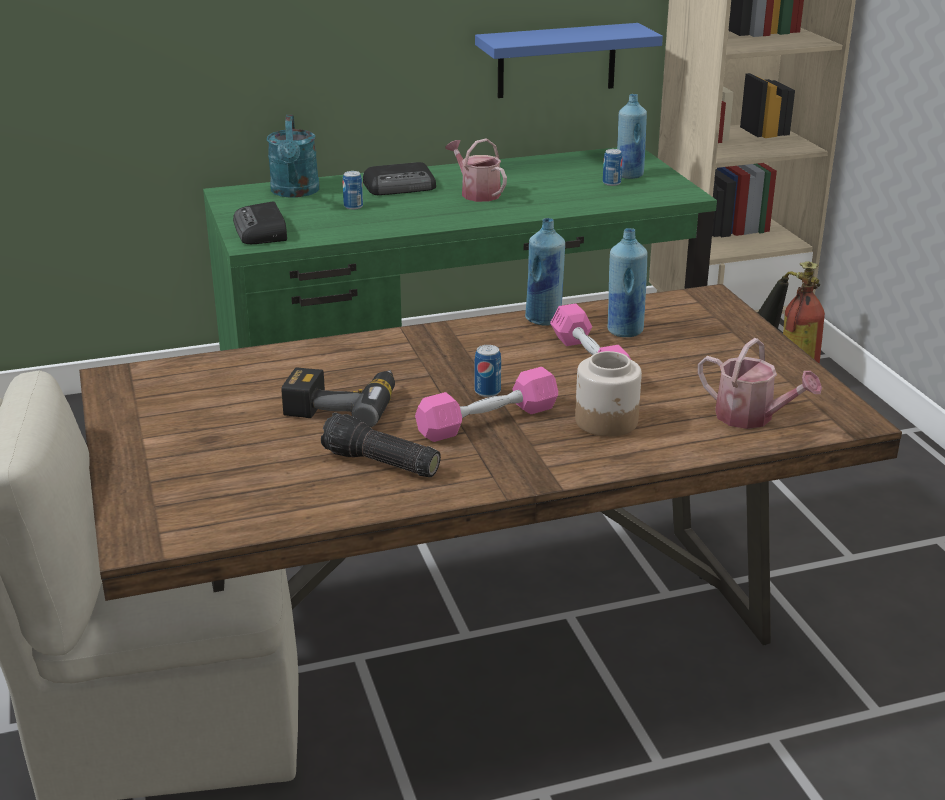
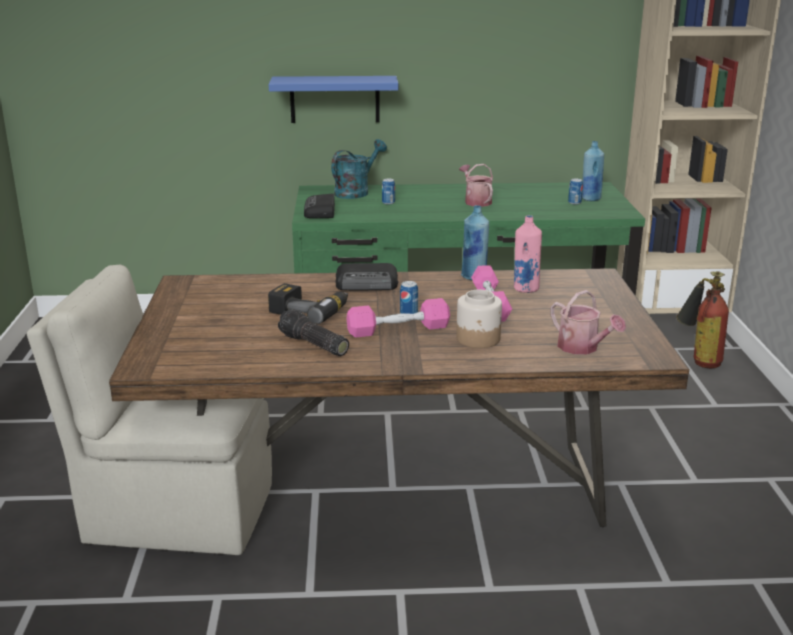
camera: 15 degrees right, 5 degrees down
(295, 192) = (356, 192): turquoise watering can -> turquoise watering can turned 150 degrees counterclockwise
(401, 187) = (427, 194): radio -> radio (367, 284)
(556, 60) = (550, 117): blue shelf -> blue shelf (335, 99)
(624, 331) = (525, 289): blue bottle -> pink bottle

